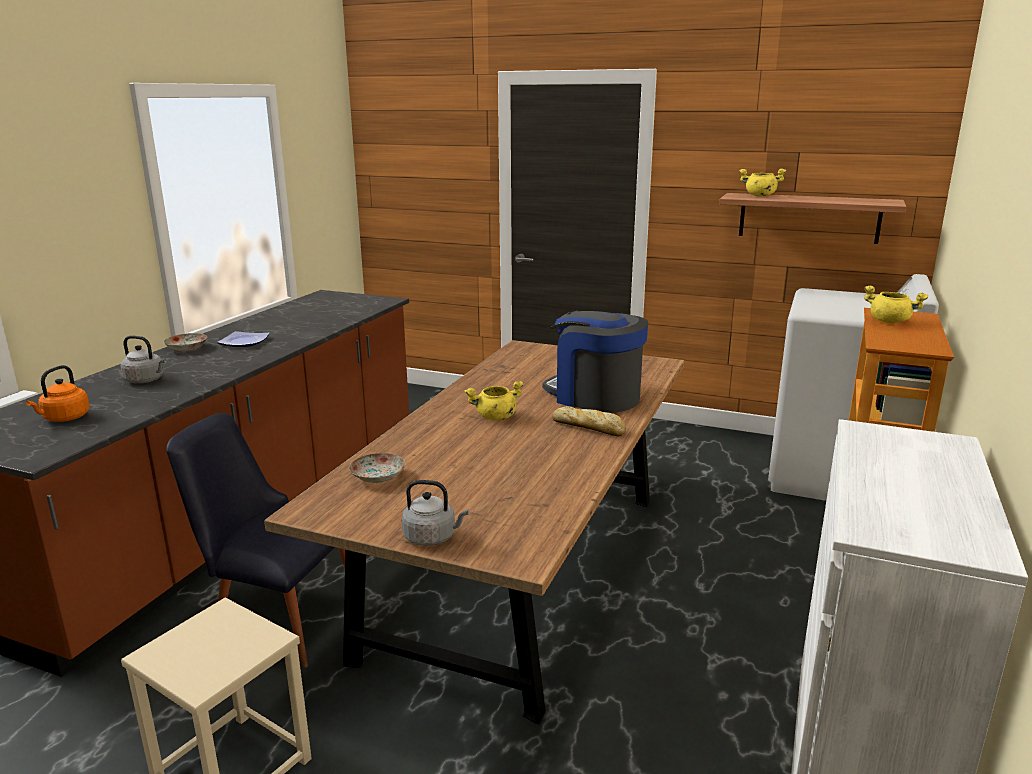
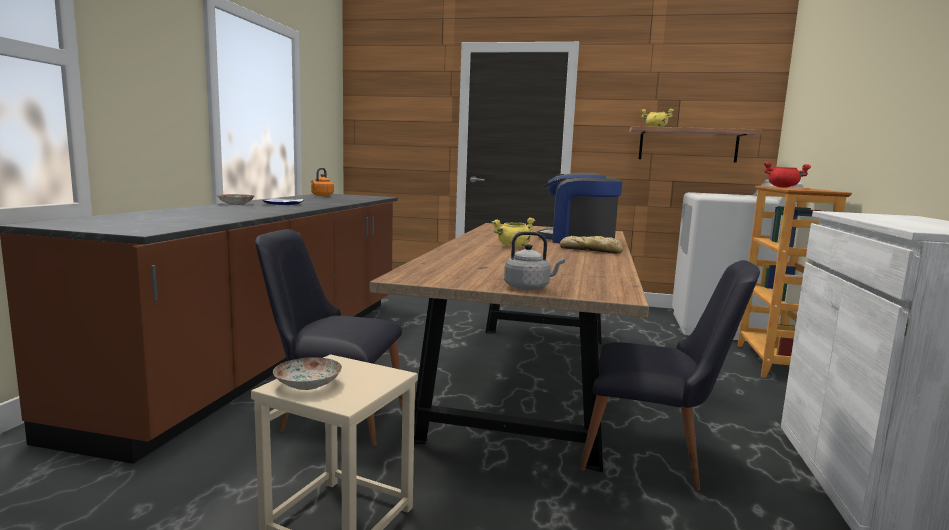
camera: 10 degrees left, 10 degrees down
(64, 418) = (152, 220): orange kettle -> orange kettle (321, 195)
(146, 380) = (214, 211): grey kettle -> none
(378, 477) = (449, 265): plate -> plate (308, 384)
(610, 707) = (653, 458): none -> black chair
(890, 321) = (783, 187): yellow cooking pot -> red cooking pot

